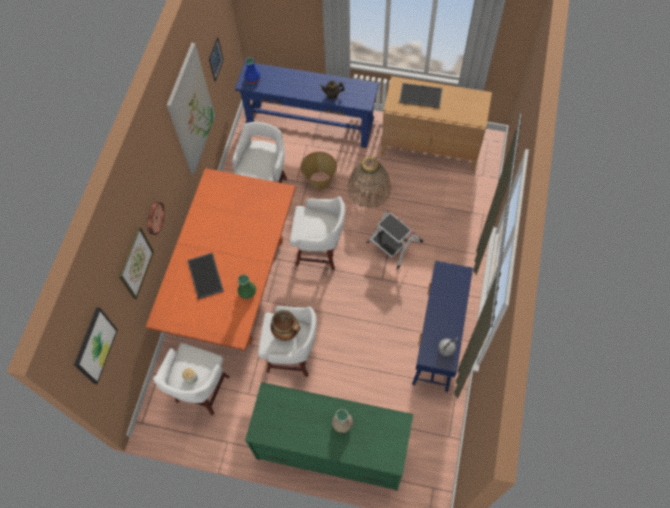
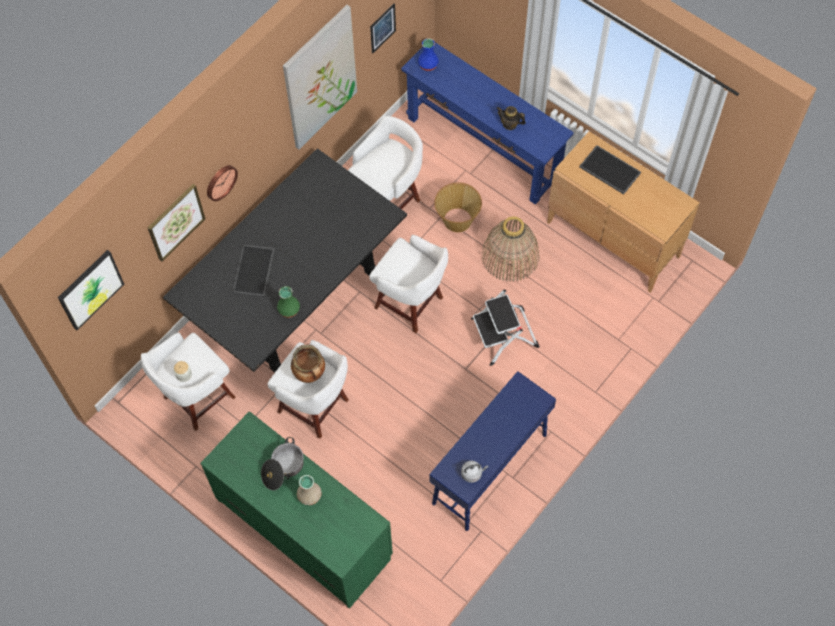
camera: 25 degrees right, 0 degrees up
(234, 283) = (295, 296): orange dining table -> black dining table
(311, 413) = (283, 469): none -> cooking pot

